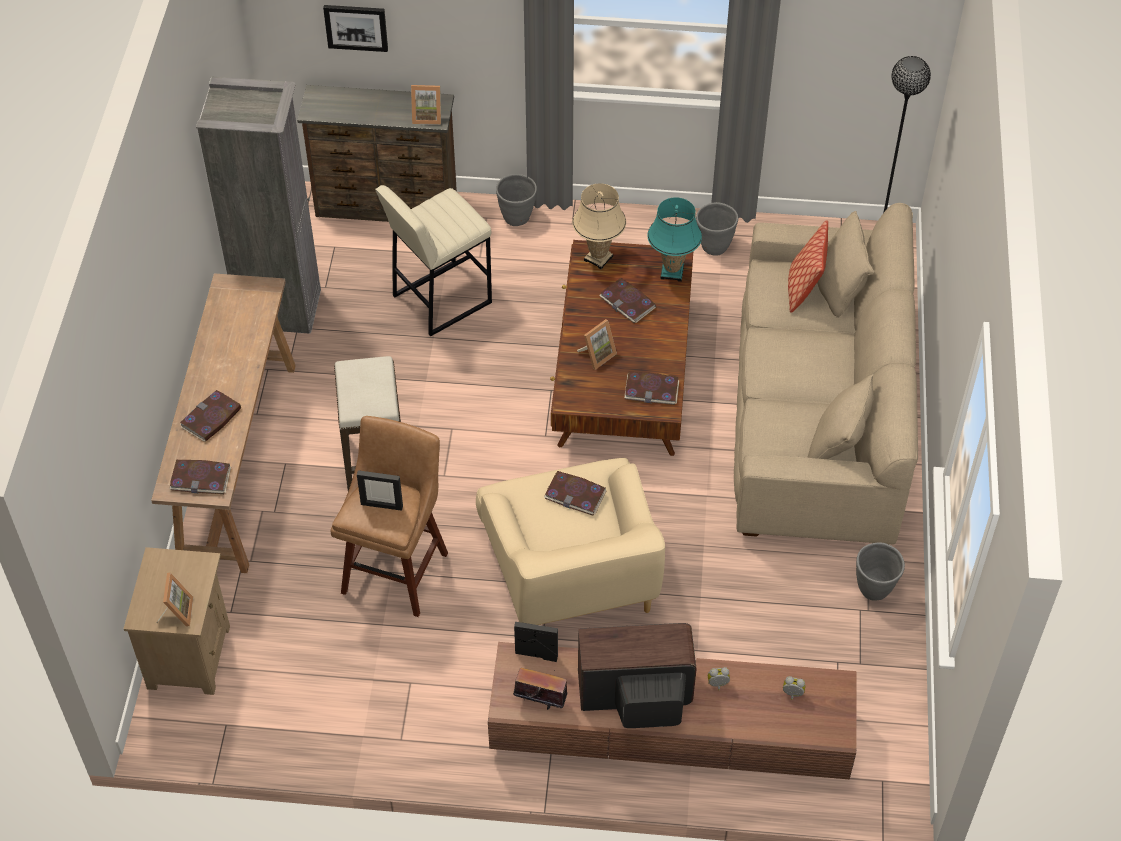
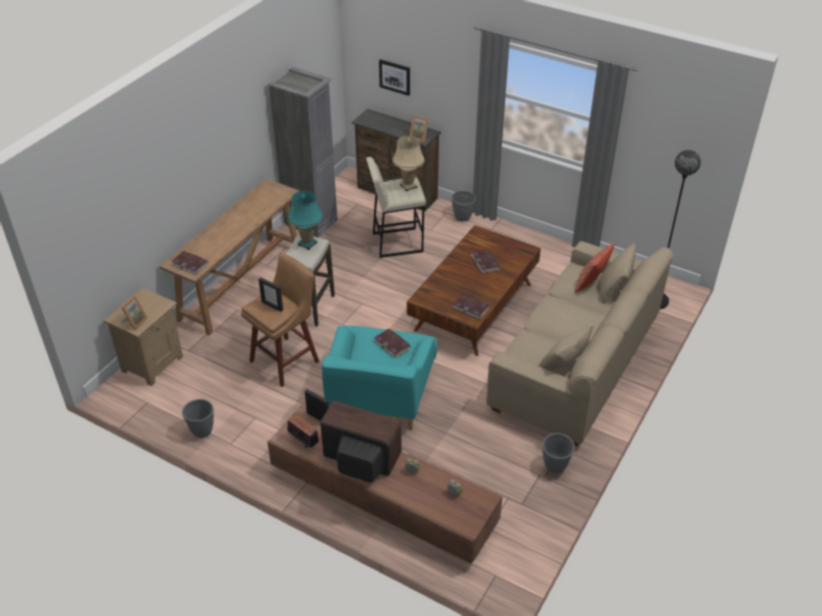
camera: 25 degrees right, 10 degrees down
(211, 418) = (216, 239): book -> none
(571, 572) = (380, 394): beige armchair -> turquoise armchair
(597, 355) = (450, 282): picture frame -> none
(598, 258) = (482, 237): beige table lamp -> beige table lamp (408, 186)
(672, 272) = (520, 255): turquoise table lamp -> turquoise table lamp (307, 243)
(714, 247) = (565, 262): grey planter -> grey planter (202, 431)

